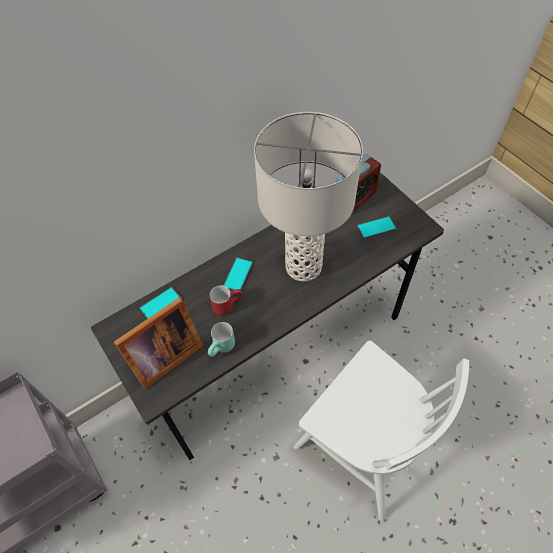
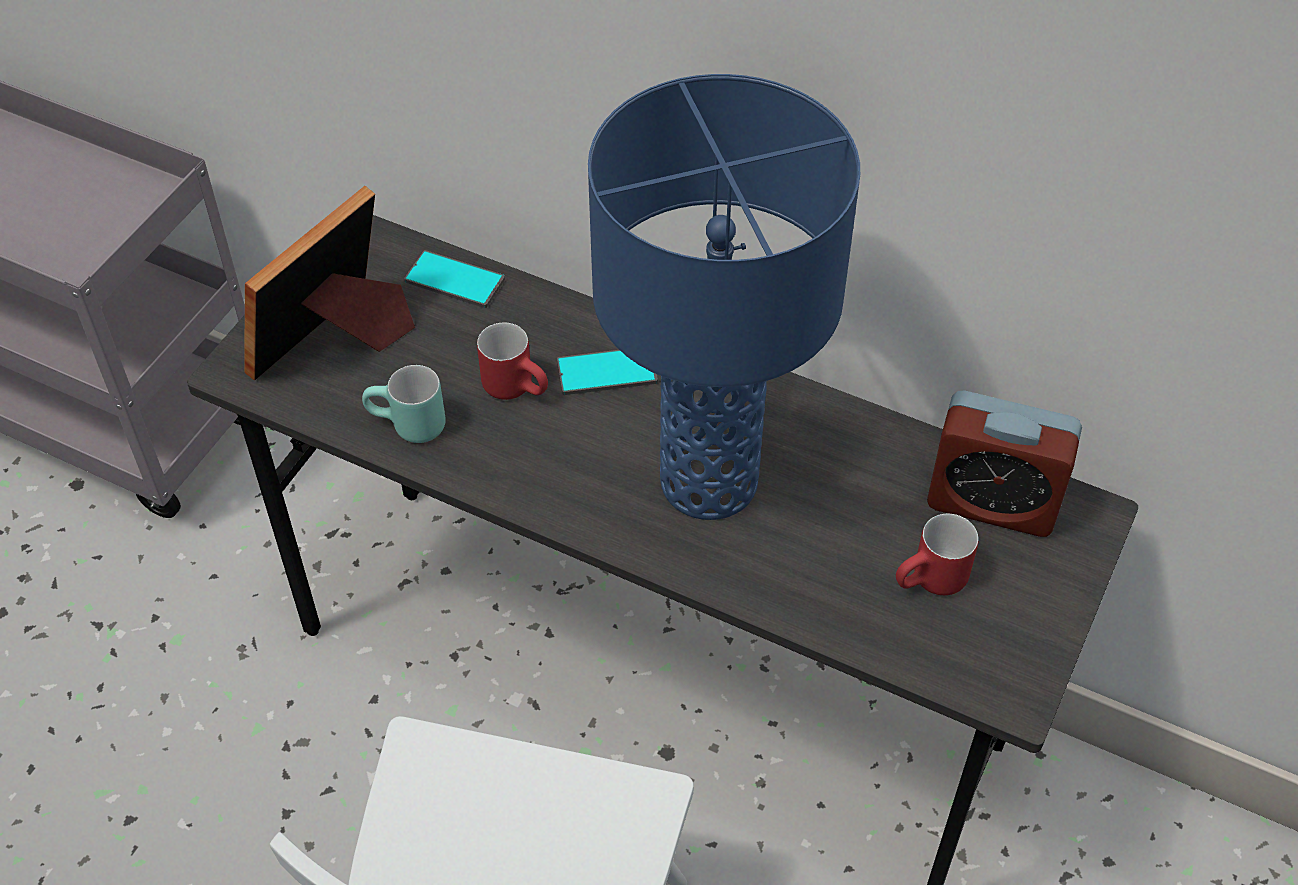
camera: 60 degrees right, 5 degrees down
(162, 356) = (336, 340): picture frame -> picture frame turned 105 degrees clockwise
(303, 266) = (707, 480): white table lamp -> blue table lamp
(376, 227) = (932, 584): phone -> red mug

